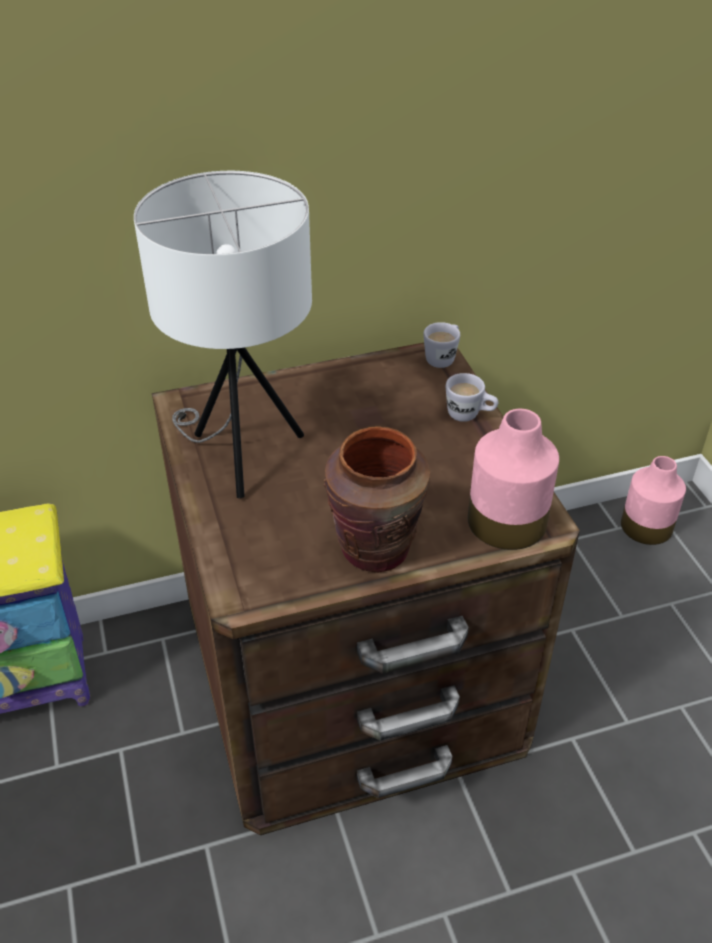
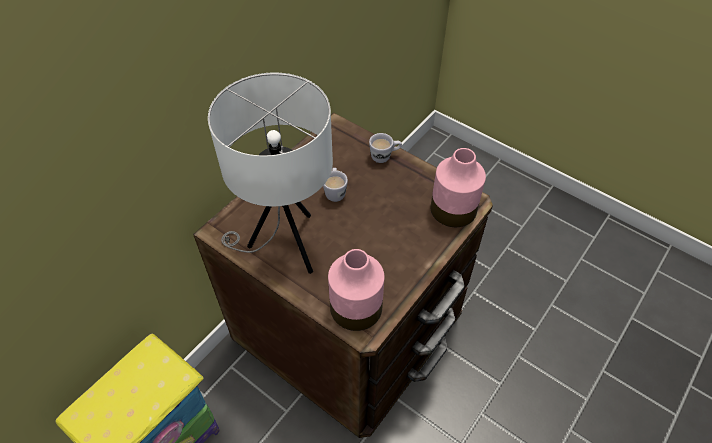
camera: 35 degrees left, 10 degrees up
(375, 549) = (406, 261): brown vase -> none
(443, 357) = (341, 127): white mug -> white mug (335, 191)
(647, 526) = (430, 161): pink vase -> pink vase (356, 307)

